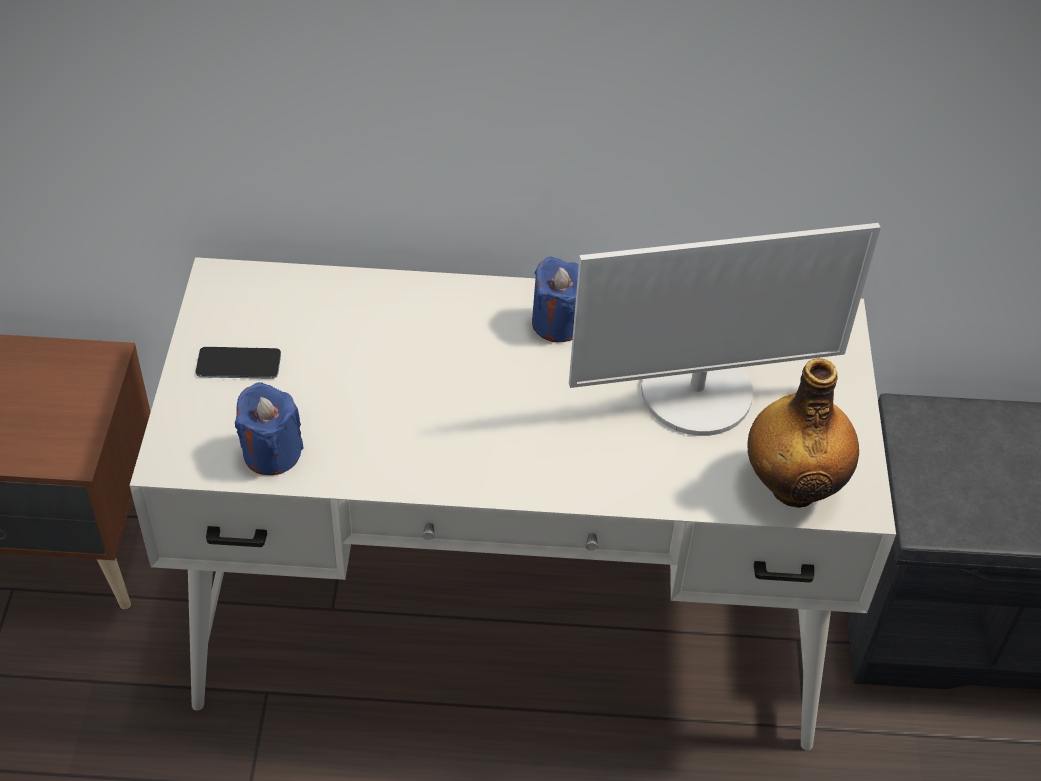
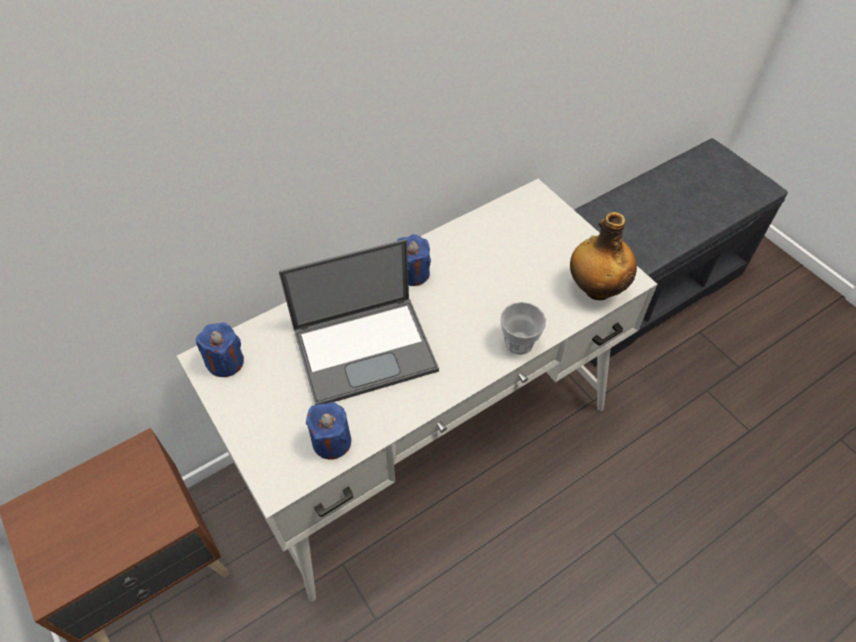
camera: 35 degrees left, 5 degrees up
(238, 364) = (263, 402): phone -> none
(239, 296) = (225, 362): none -> blue candle
(411, 376) = (366, 348): none -> laptop
(612, 486) = (519, 342): none -> cup
(697, 393) = (512, 269): monitor -> none

